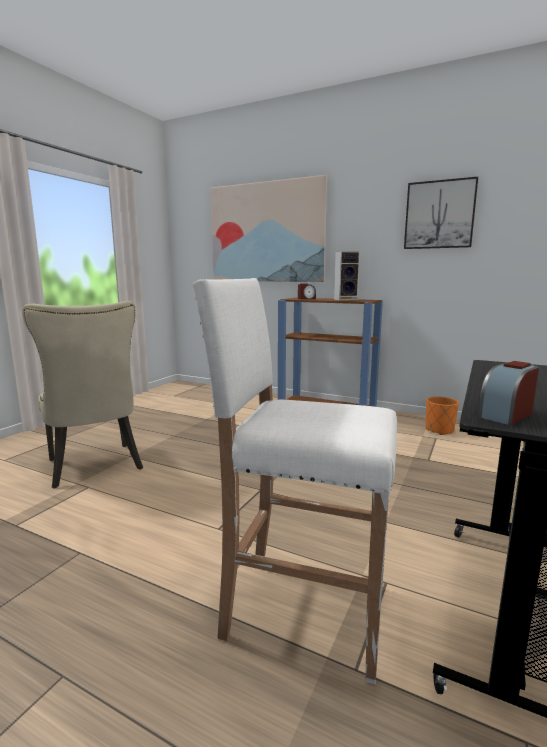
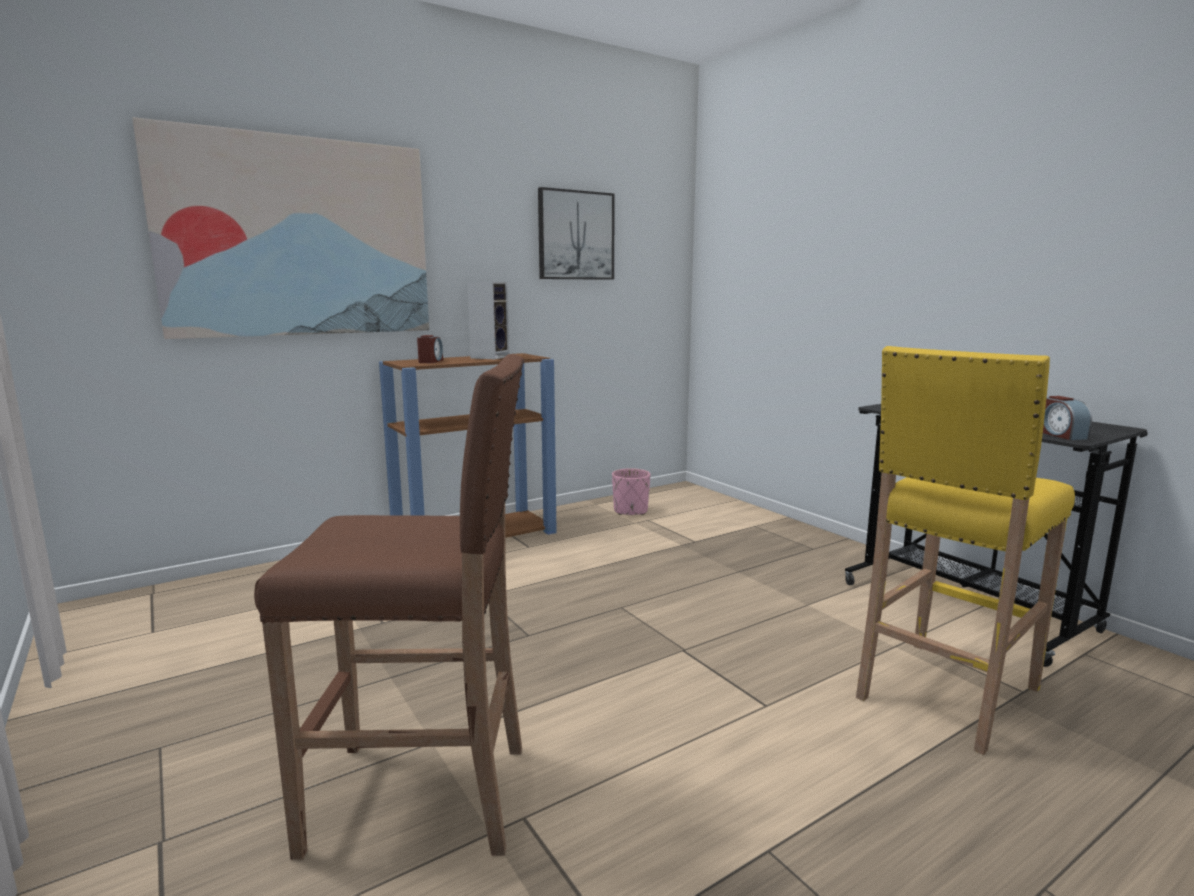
camera: 60 degrees left, 0 degrees up
(95, 466) = (424, 797): beige chair -> brown stool
(301, 611) = (945, 694): white stool -> yellow stool
(439, 430) = (630, 511): orange planter -> pink planter

